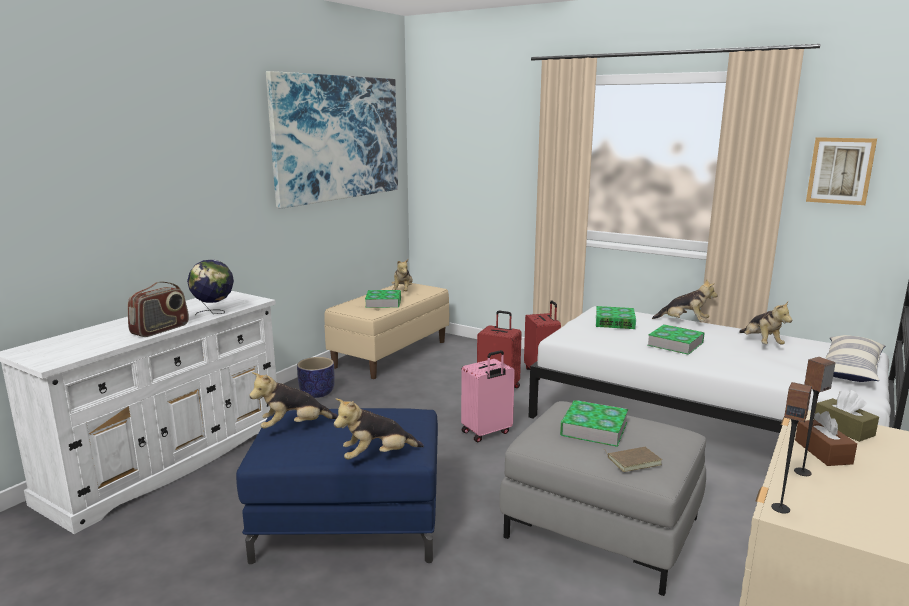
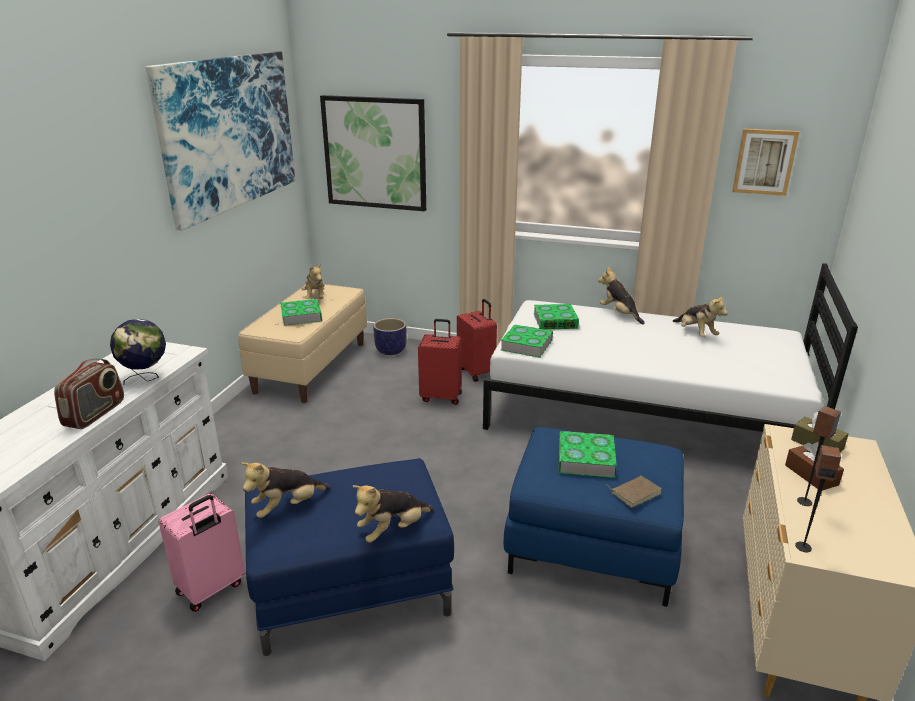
camera: 15 degrees left, 10 degrees up
(317, 393) = (249, 429): planter -> planter (391, 350)
(467, 167) = (375, 153): none -> picture
(487, 433) = (448, 454): pink suitcase -> pink suitcase (211, 589)
(602, 527) = (592, 544): grey ottoman -> blue ottoman
(675, 344) = (622, 344): book -> book (526, 345)
(684, 322) = (619, 314): plush toy -> plush toy turned 135 degrees counterclockwise
(849, 369) = (778, 356): pillow -> none

